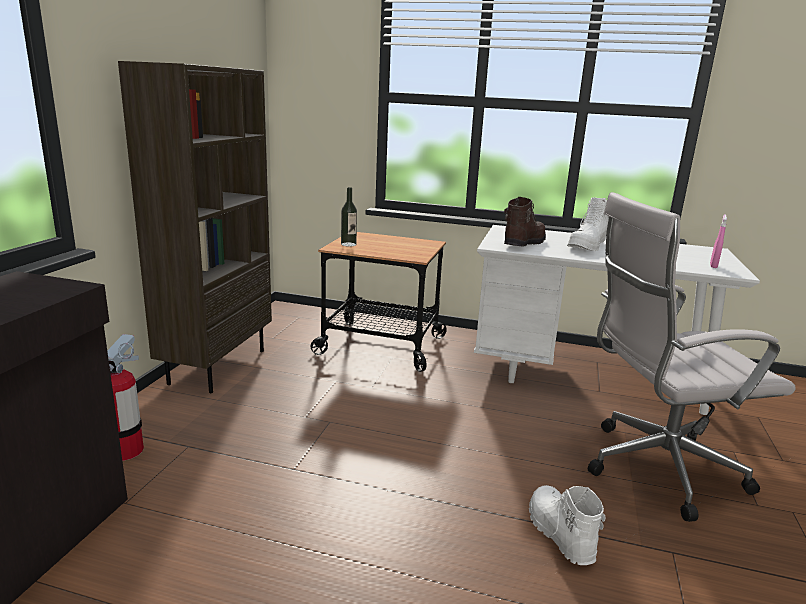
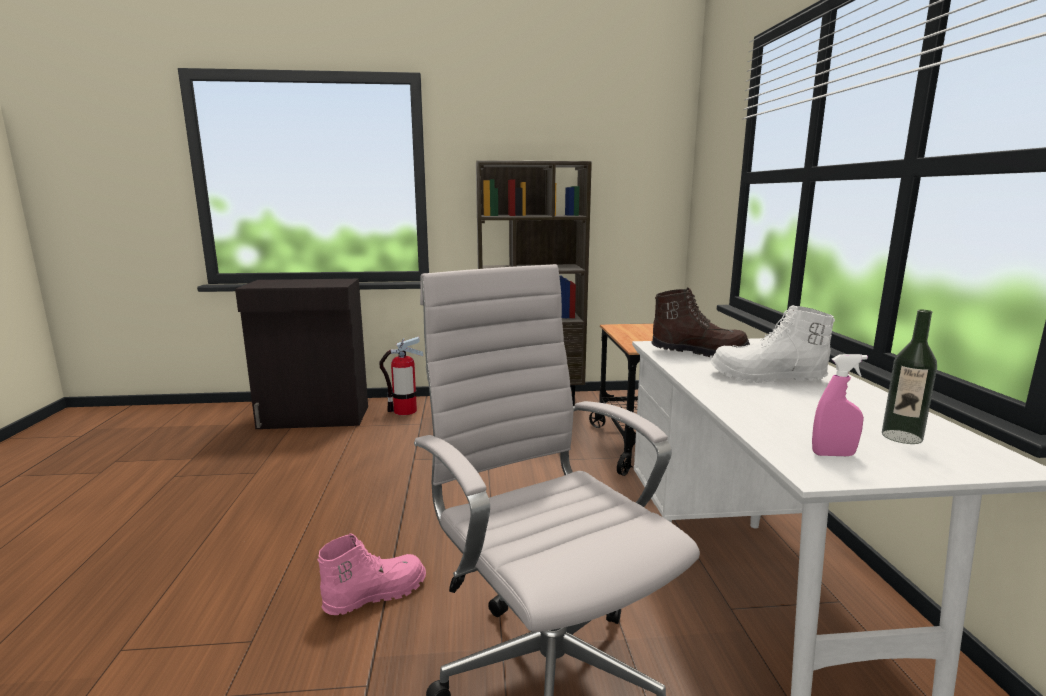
camera: 70 degrees right, 5 degrees down
(348, 244) = (635, 327): bottle -> bottle (901, 437)
(559, 534) = (375, 594): white boot -> pink boot

